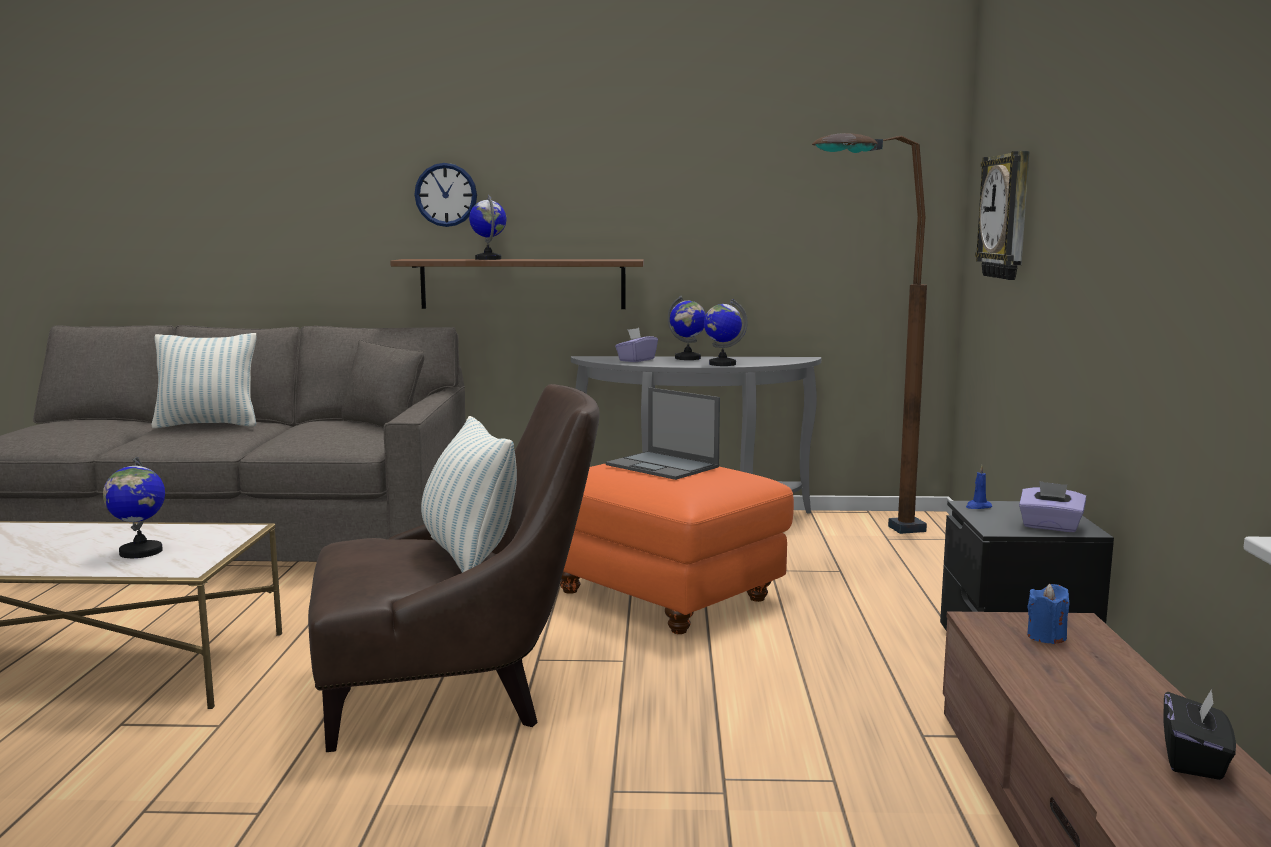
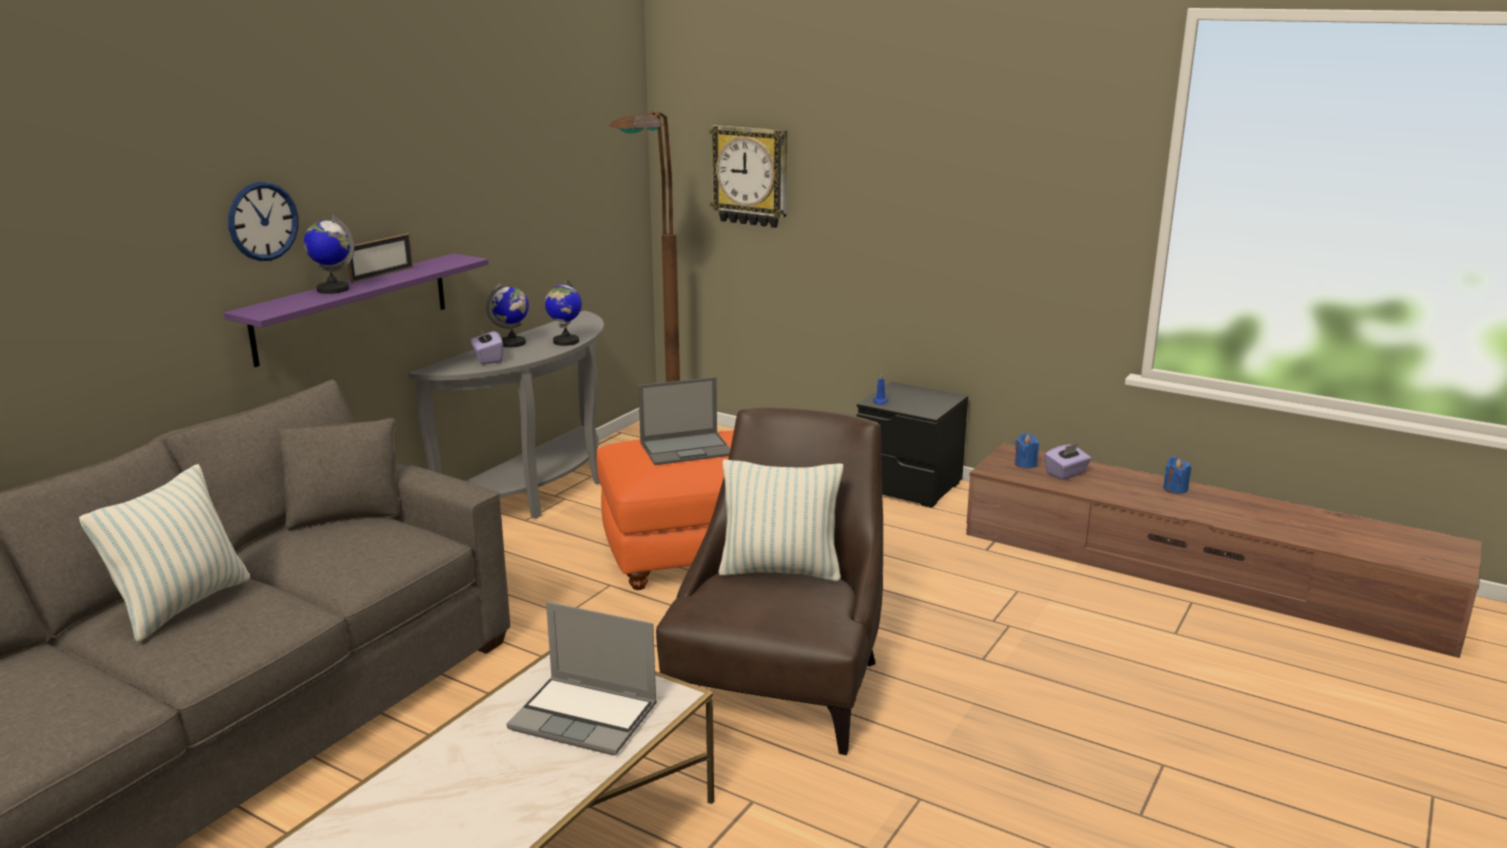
camera: 60 degrees left, 10 degrees up
(140, 552) = (586, 717): globe -> laptop
(523, 284) = (353, 307): brown shelf -> purple shelf
(546, 259) = (382, 275): none -> picture frame
(1050, 526) = (936, 400): purple tissue box -> purple tissue box (1066, 473)
(1194, 759) = (1175, 489): black tissue box -> blue candle

